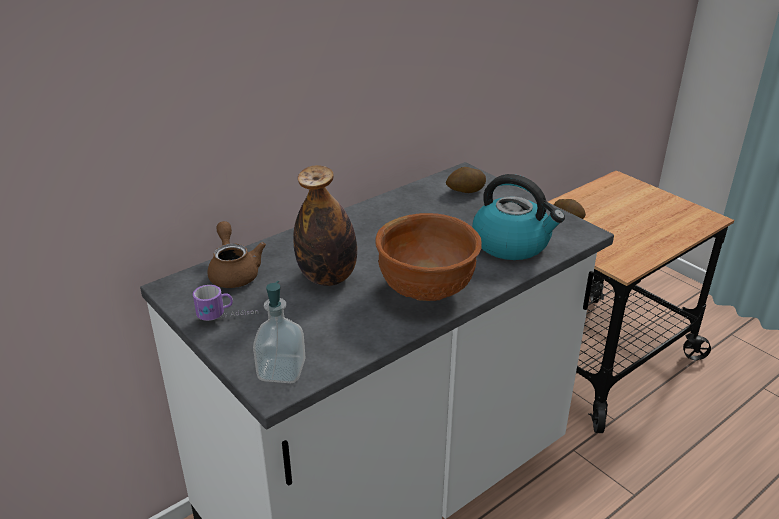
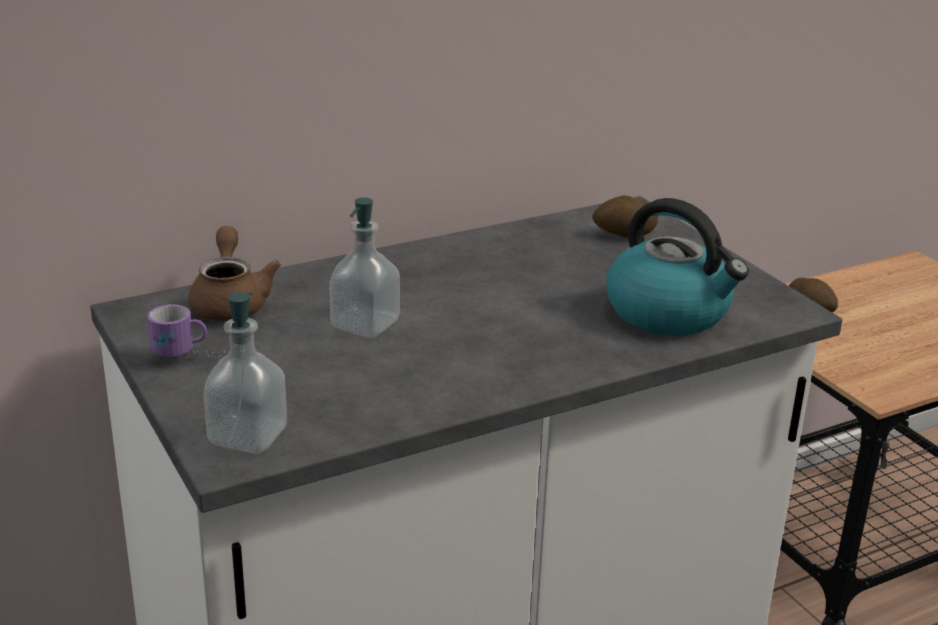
camera: 10 degrees right, 5 degrees down
(328, 277) = (365, 325): bottle -> soap dispenser
(426, 291) = (508, 361): brown bowl -> none

